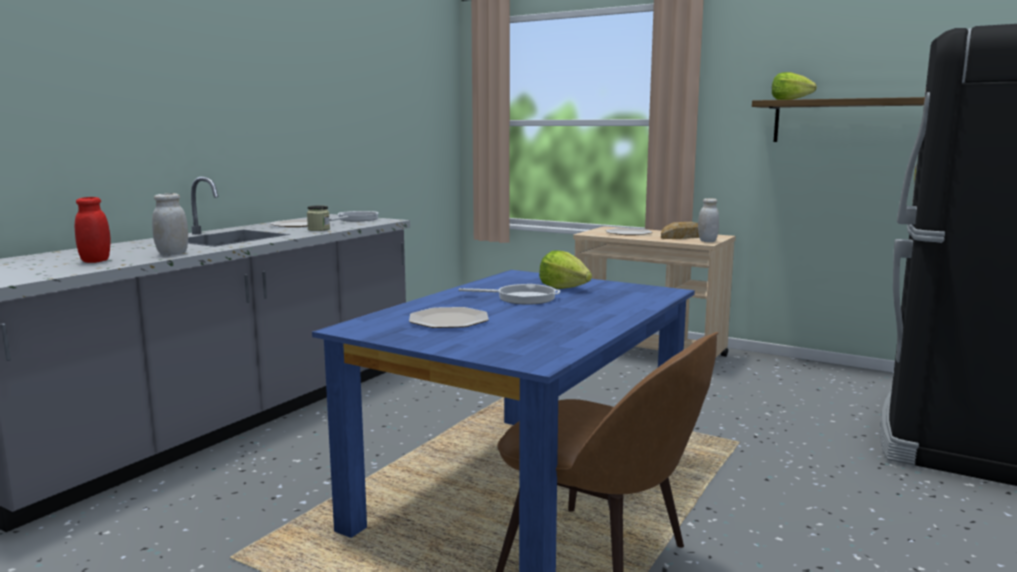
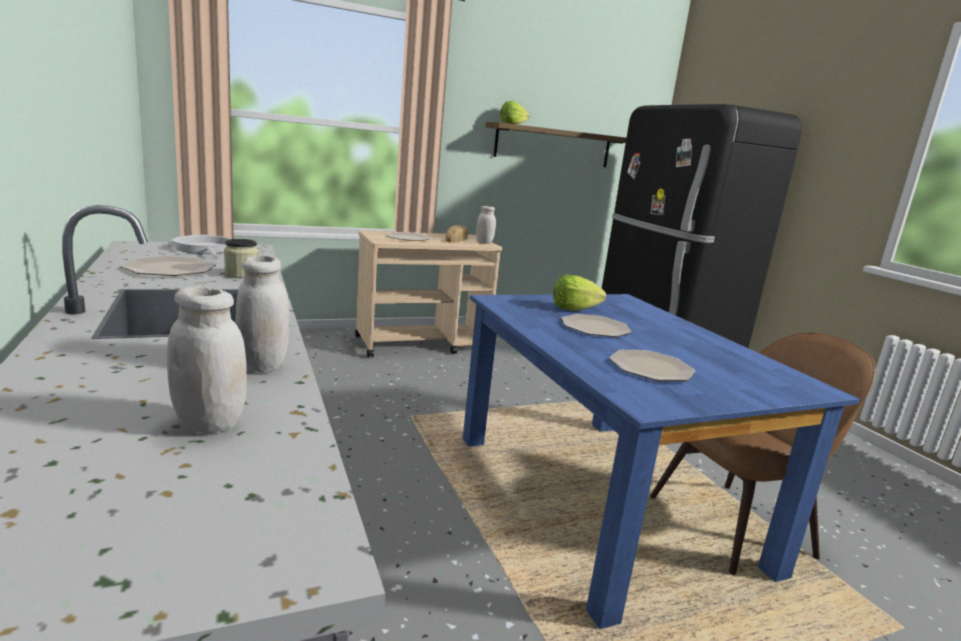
camera: 55 degrees left, 5 degrees up
(96, 261) = (209, 422): red jar -> white jar
(521, 298) = (594, 327): frying pan -> plate

